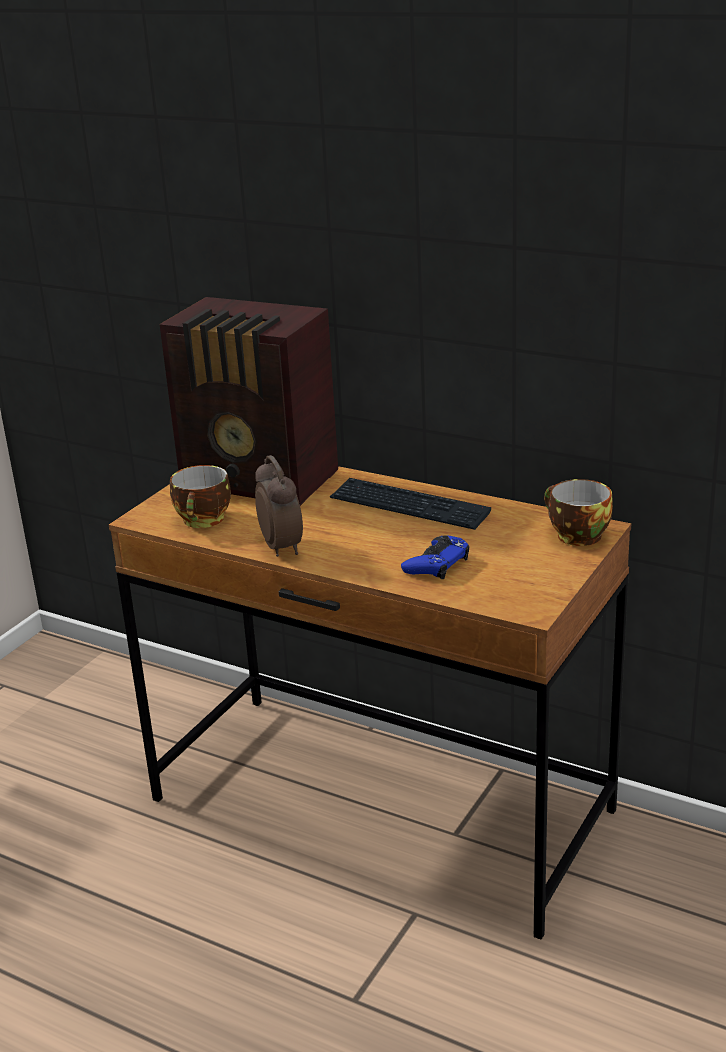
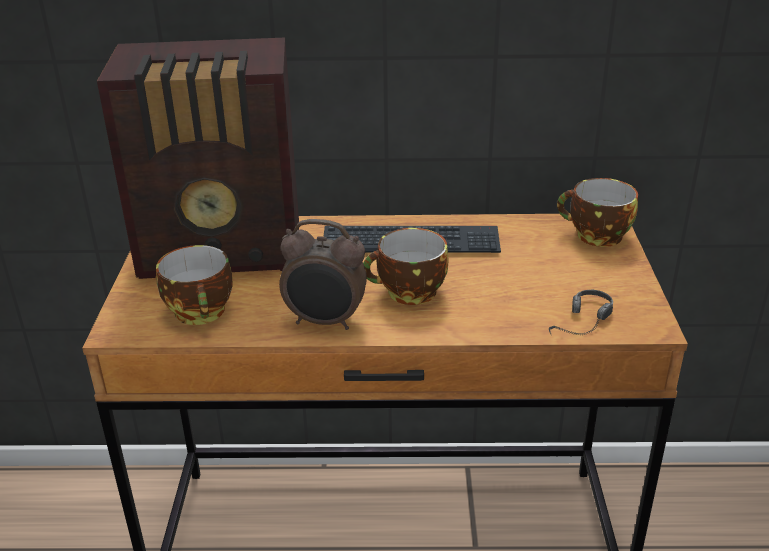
camera: 30 degrees left, 5 degrees up
(282, 547) = (325, 322): alarm clock -> alarm clock turned 150 degrees clockwise
(365, 542) = (408, 293): none -> cup
(437, 564) = (506, 299): blue game controller -> none
(471, 598) = (581, 328): none -> headphones

